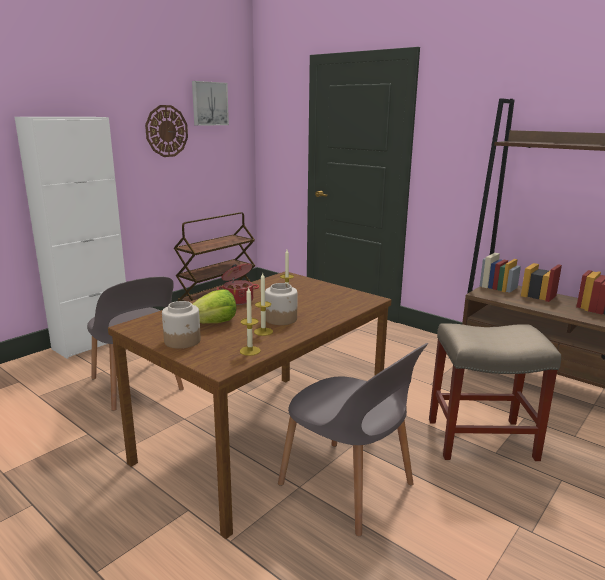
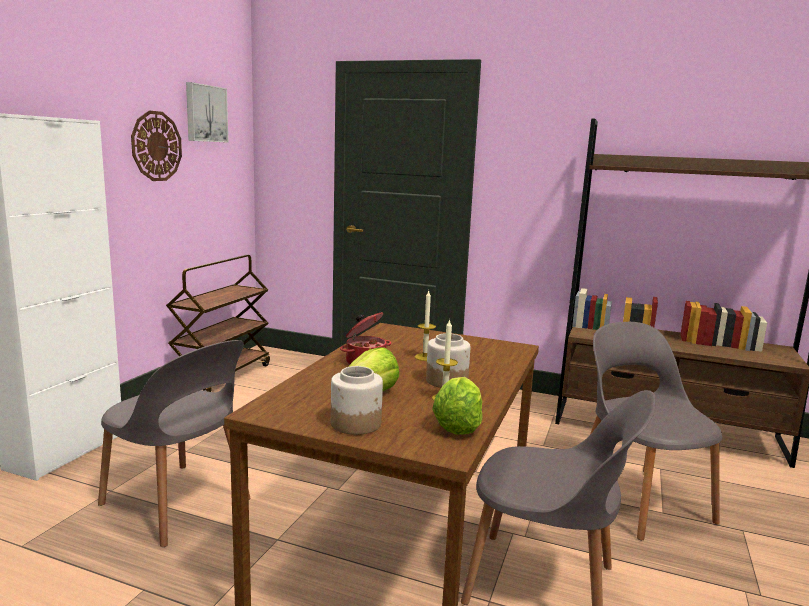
camera: 20 degrees left, 5 degrees down
(250, 351) = (458, 425): candle -> lettuce
(482, 439) = (640, 499): beige stool -> grey chair

